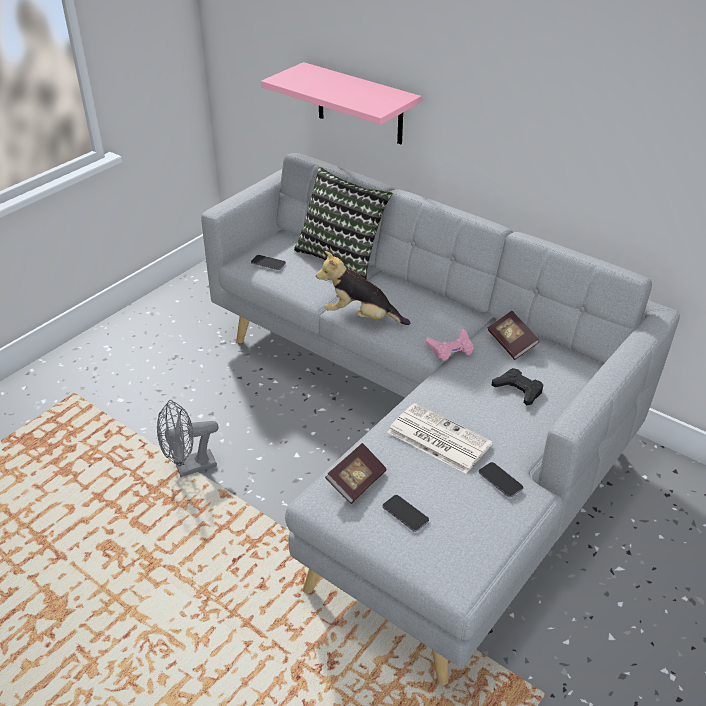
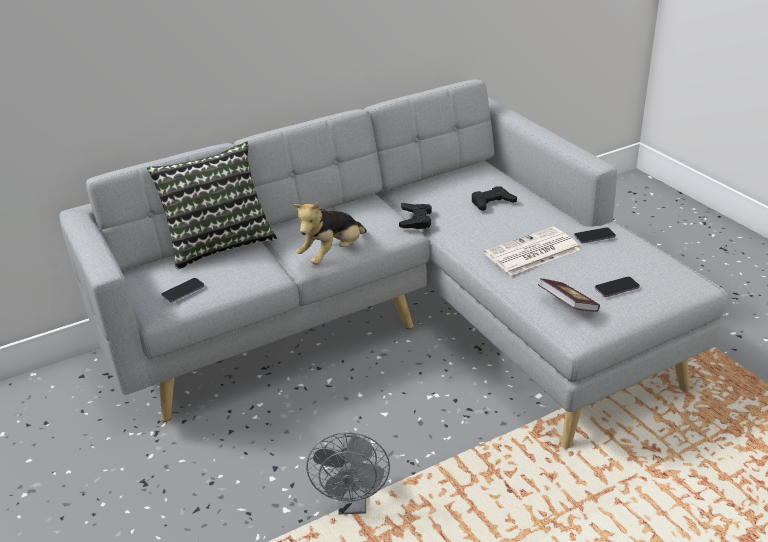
camera: 65 degrees left, 5 degrees down
(360, 104) = (143, 82): pink shelf -> none
(451, 349) = (415, 220): pink game controller -> black game controller
(511, 343) = (430, 190): book -> none

